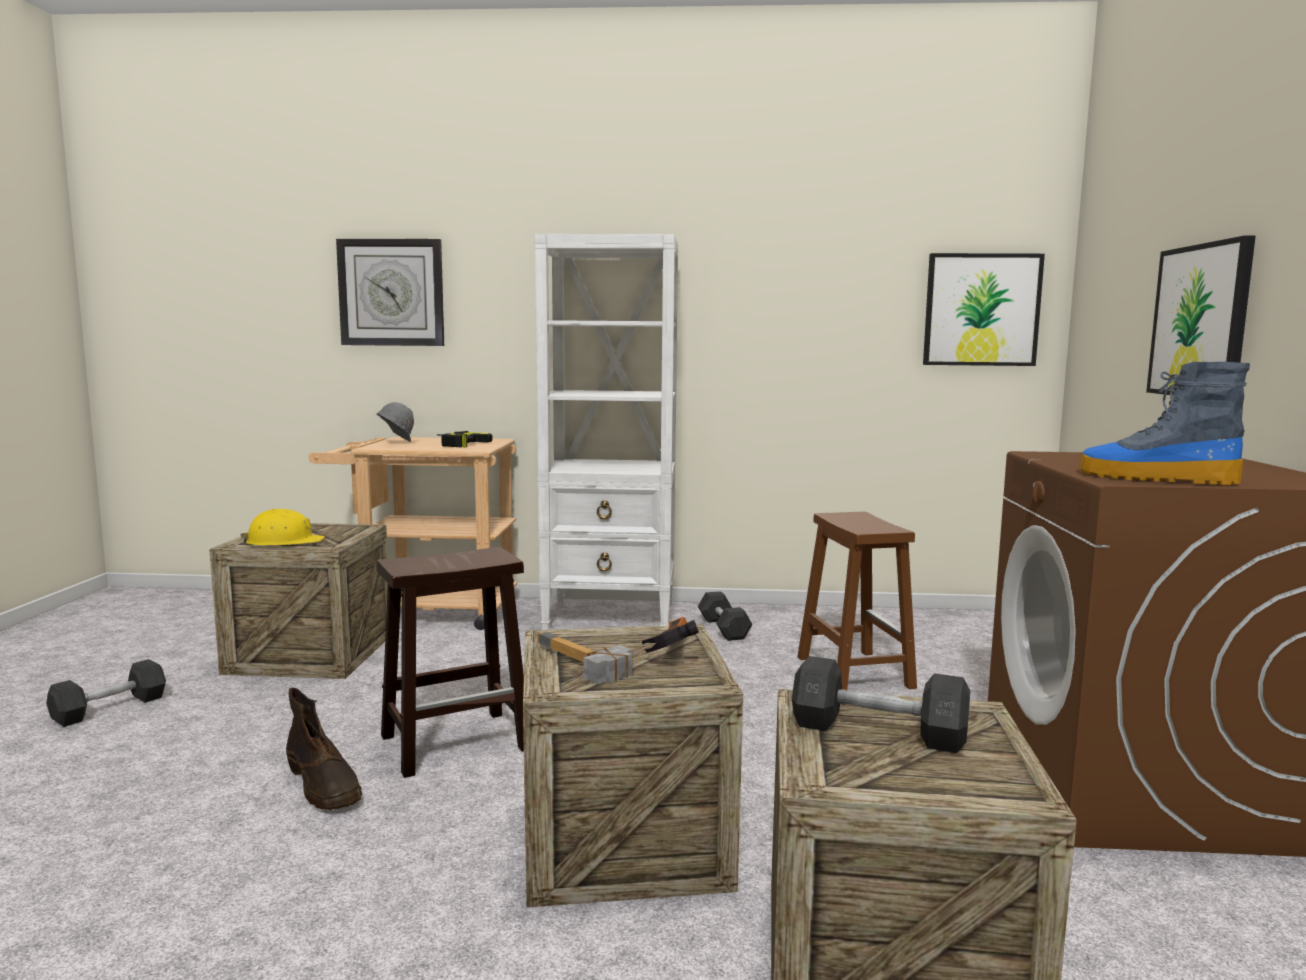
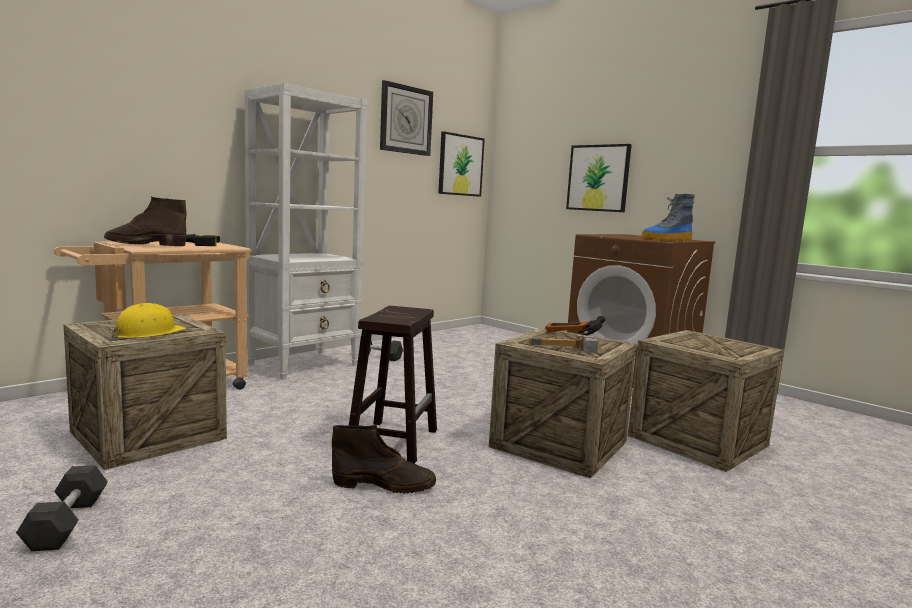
camera: 50 degrees left, 0 degrees up
(391, 293) = (96, 108): wall clock -> wall clock (406, 120)
(395, 443) = (145, 244): grey hard hat -> brown boot
(853, 671) = (475, 361): brown stool -> none
(878, 732) = (697, 343): grey dumbbell -> none

